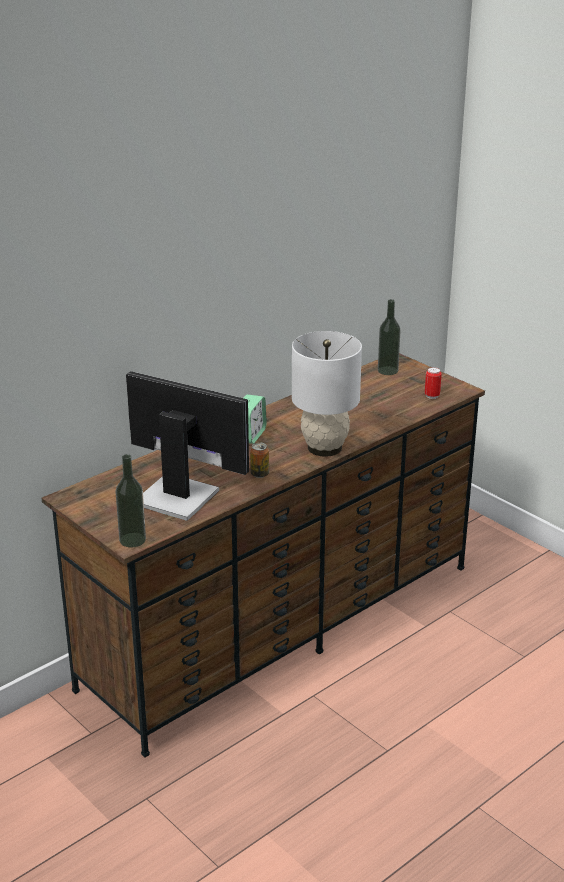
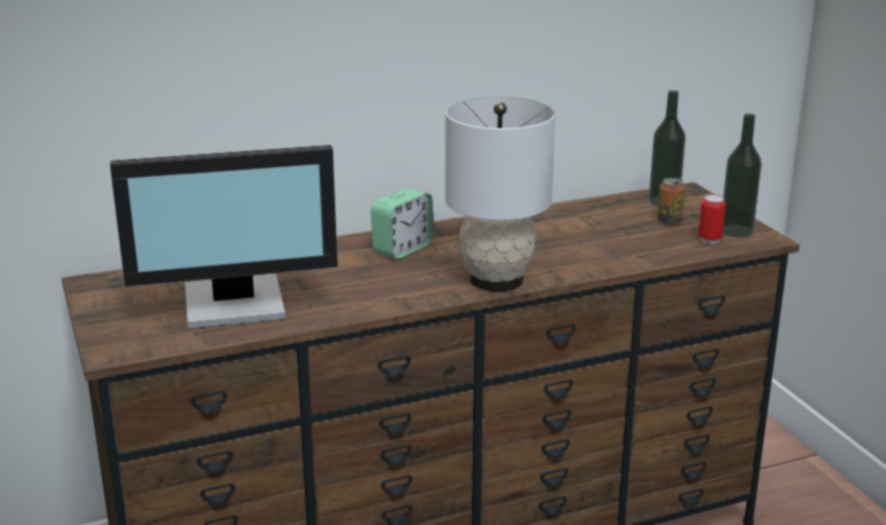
camera: 20 degrees right, 5 degrees down
(132, 540) = (120, 350): bottle -> bottle (736, 230)
(177, 495) = (236, 305): monitor -> monitor turned 120 degrees clockwise
(259, 474) = (374, 297): can -> can (669, 221)

